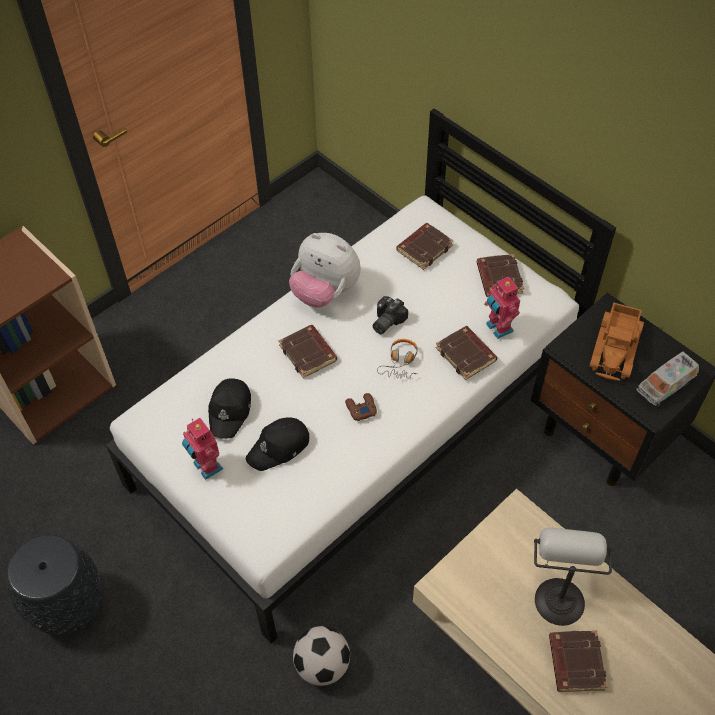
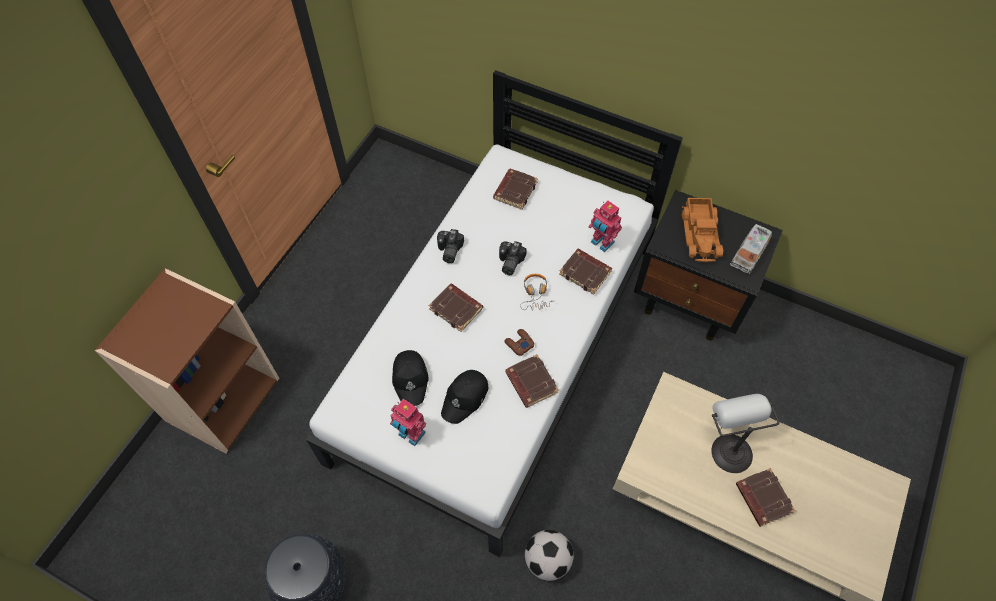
camera: 20 degrees left, 5 degrees up
(325, 292) = (448, 251): plush toy -> camera
(498, 278) = (584, 200): brown book -> brown book (530, 382)

